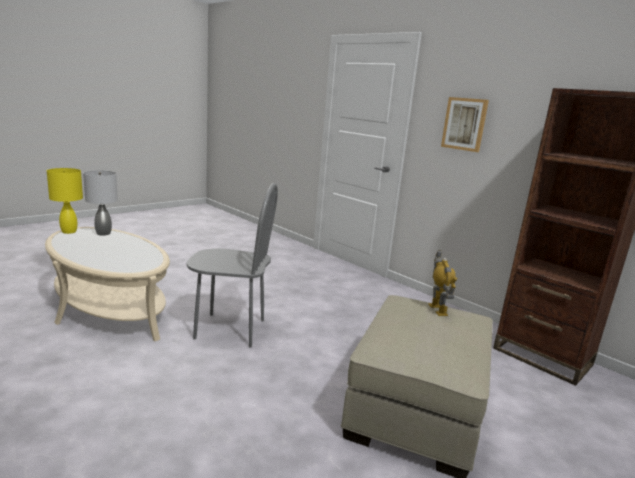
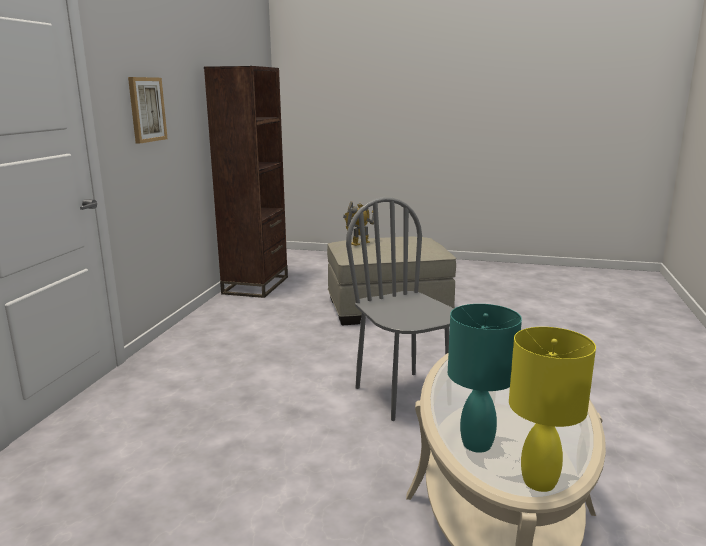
camera: 120 degrees left, 0 degrees up
(104, 233) = (476, 443): grey table lamp -> turquoise table lamp

